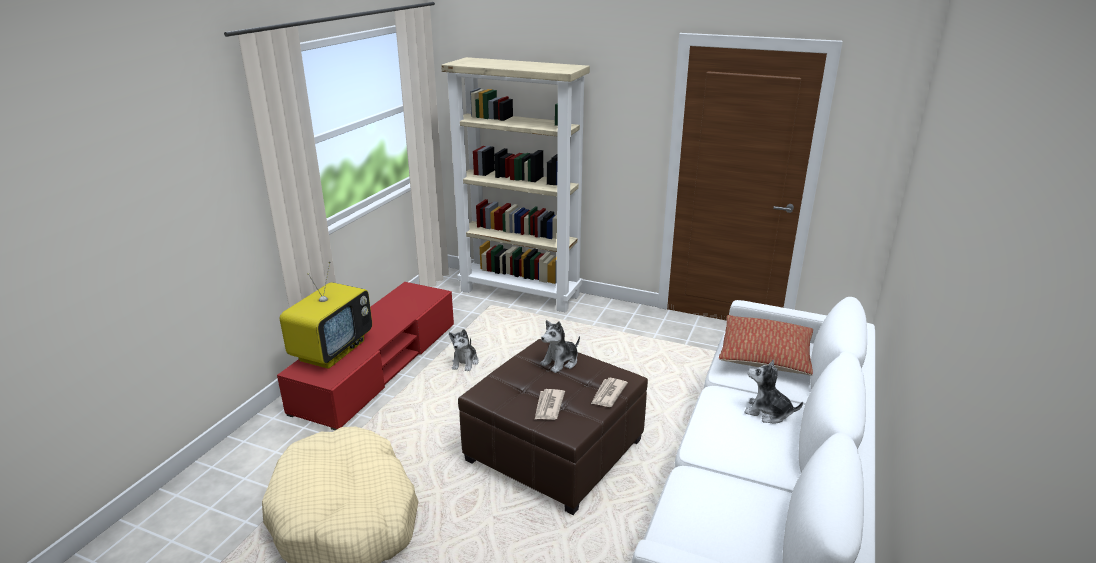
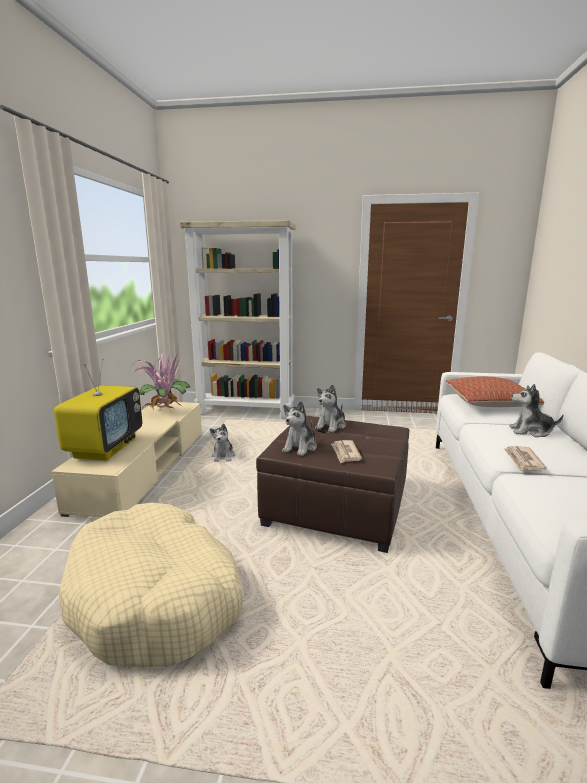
camera: 15 degrees left, 10 degrees down
(378, 366) = (144, 467): red tv stand -> beige tv stand
(407, 303) = (164, 412): none -> potted plant
(508, 390) = (300, 447): none -> plush toy
(608, 394) = (388, 440): newspaper -> newspaper (523, 460)

